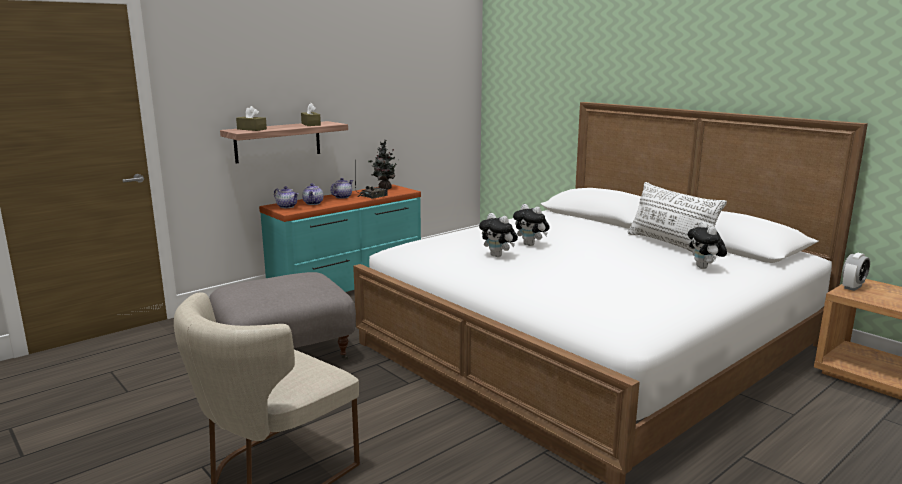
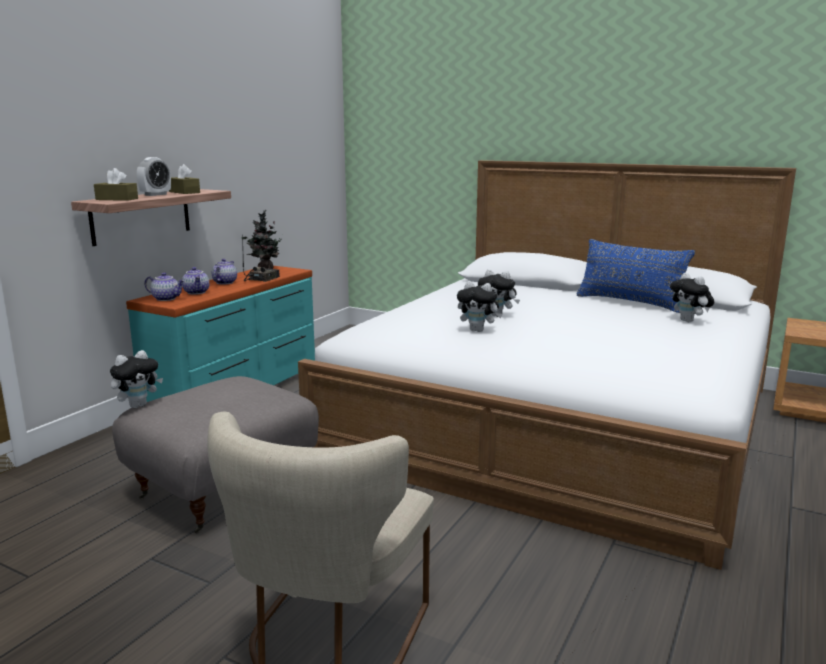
camera: 20 degrees left, 0 degrees up
(228, 284) = (138, 405): none -> plush toy
(670, 245) = (630, 303): white pillow -> blue pillow
(852, 287) = (799, 327): alarm clock -> alarm clock (155, 194)

